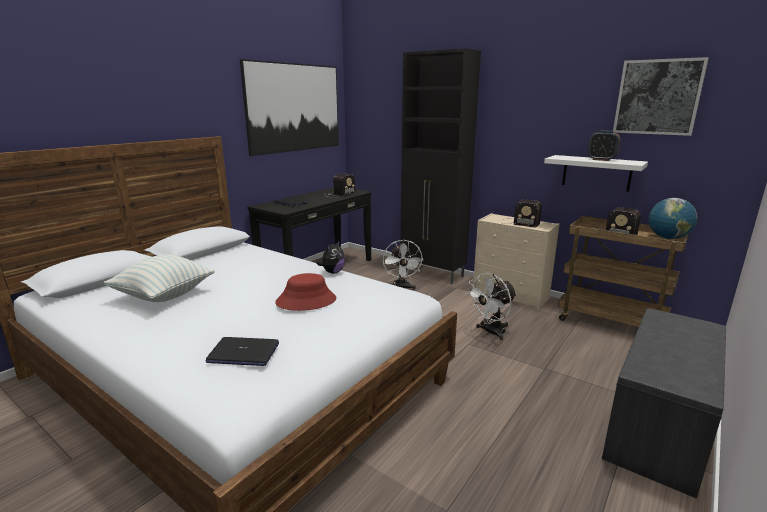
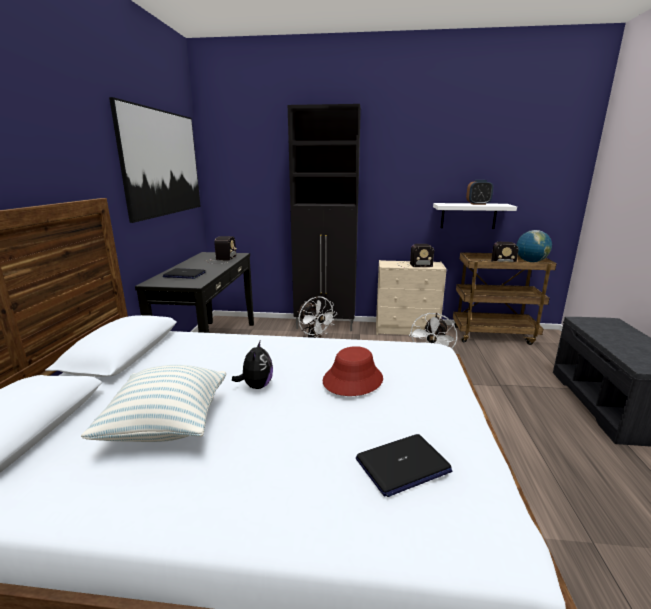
camera: 30 degrees left, 0 degrees up
(333, 272) = (324, 342): plush toy -> plush toy (256, 386)
(657, 97) = (513, 152): picture -> none

